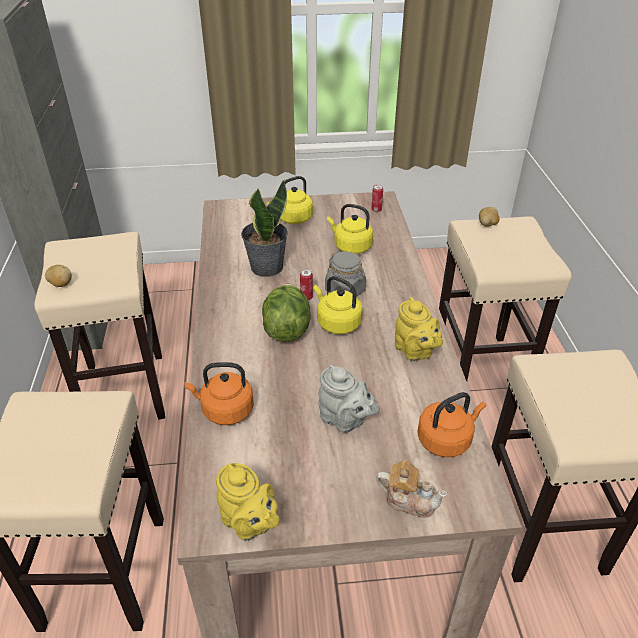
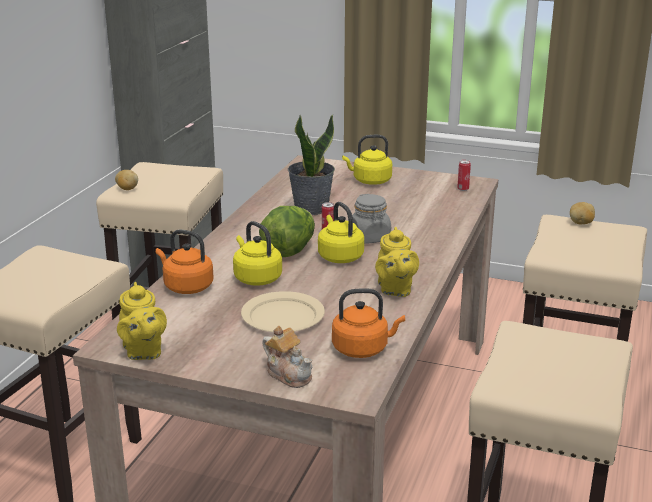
camera: 25 degrees right, 15 degrees down
(345, 420) = (282, 316): grey teapot -> beige plate
(350, 247) = (407, 209): yellow kettle -> yellow kettle (256, 278)

